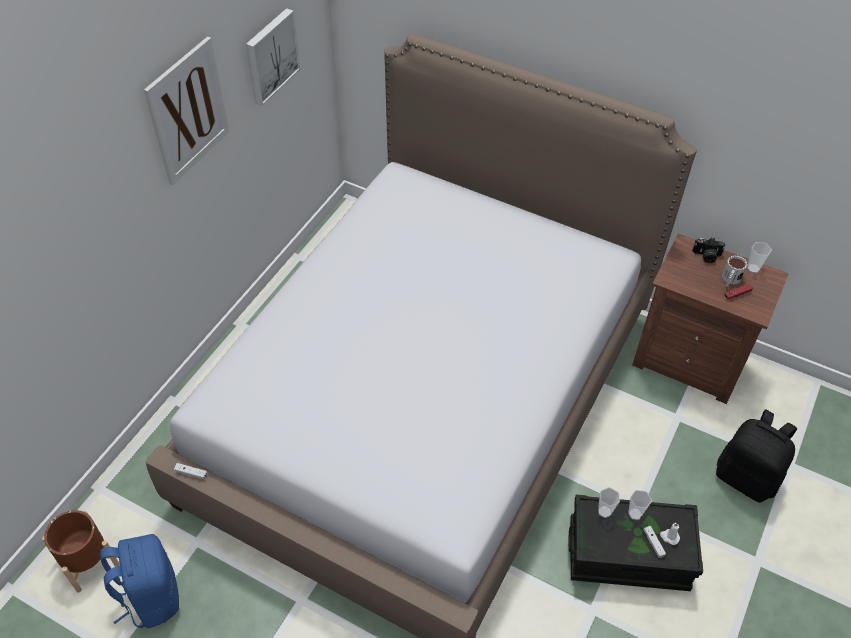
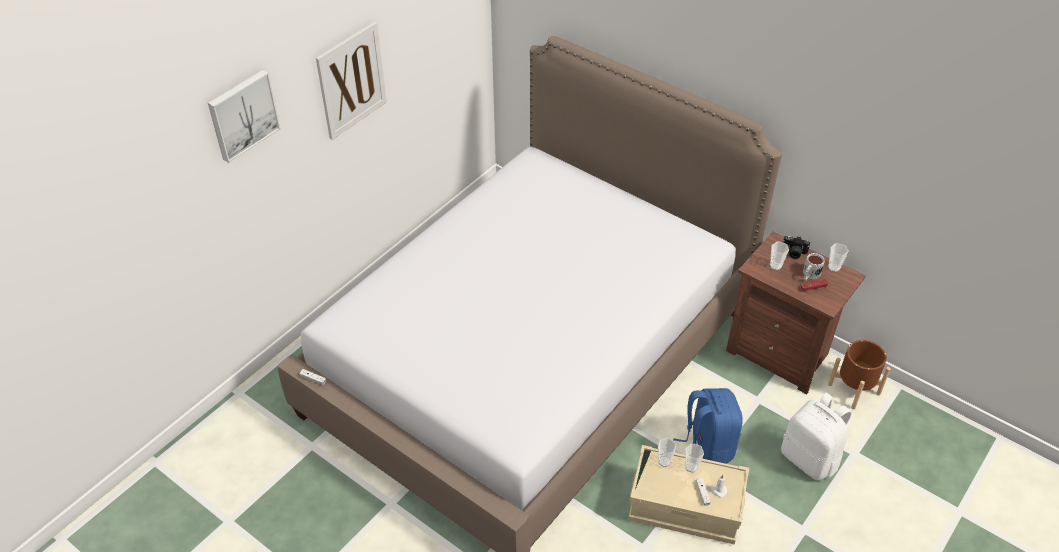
camera: 10 degrees right, 5 degrees down
(88, 562) = (220, 449): brown planter -> brown planter (853, 389)
(151, 596) = (266, 483): blue backpack -> blue backpack (706, 446)
(270, 56) = (430, 43): picture -> picture (242, 114)
(628, 555) = (685, 508): black storage box -> beige storage box
(691, 274) = (775, 266): none -> cup
(746, 477) = (810, 458): black backpack -> white backpack

